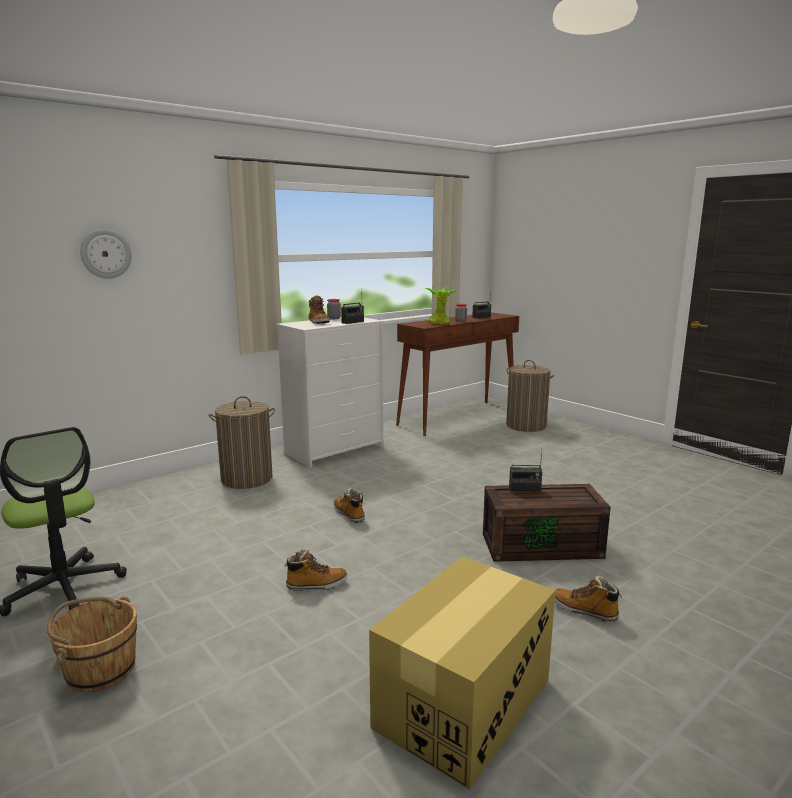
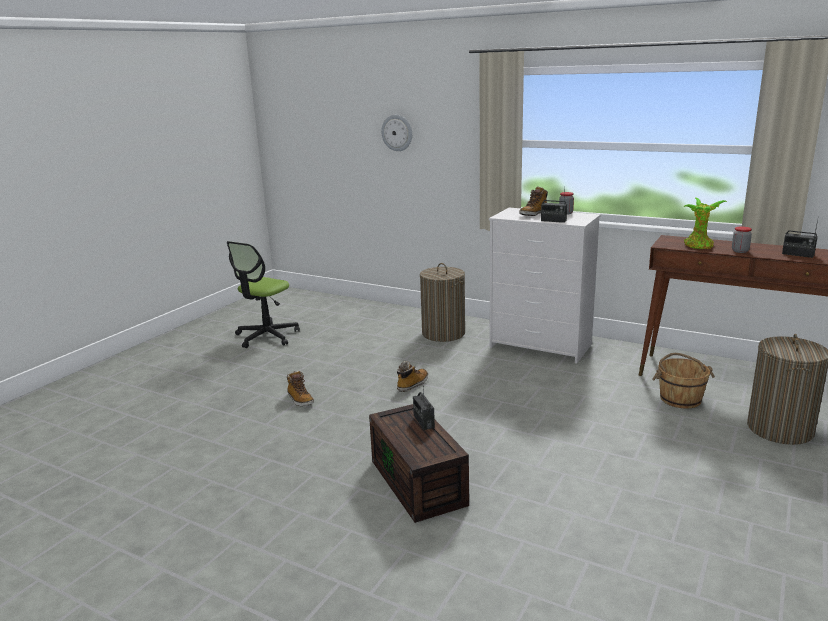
camera: 70 degrees right, 5 degrees up
(100, 669) = (200, 370): brown bucket -> brown bucket (680, 398)
(463, 703) = (185, 477): cardboard box -> none
(584, 611) = (311, 517): boot -> none

